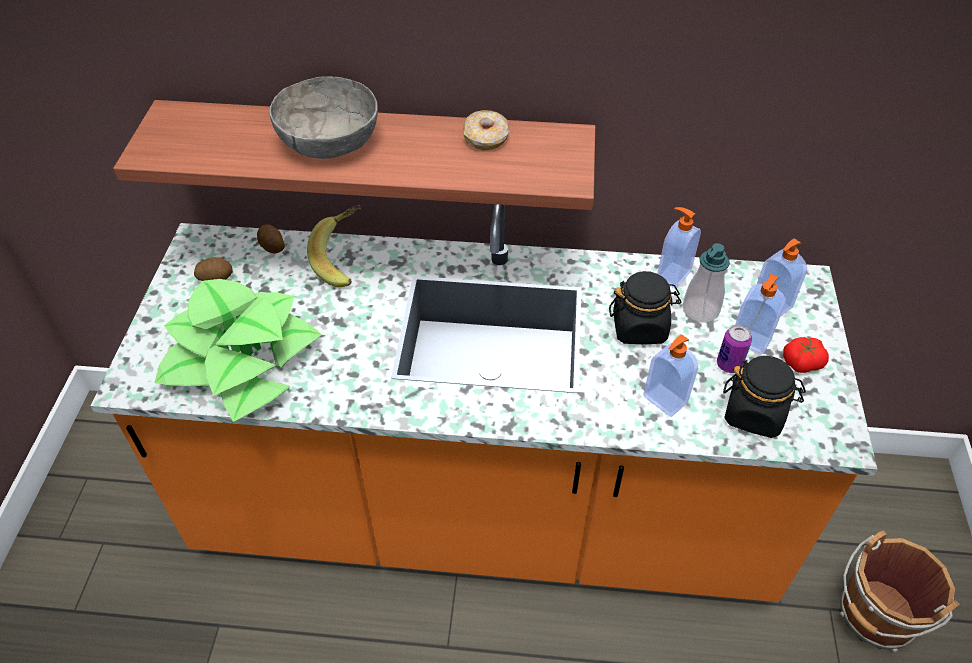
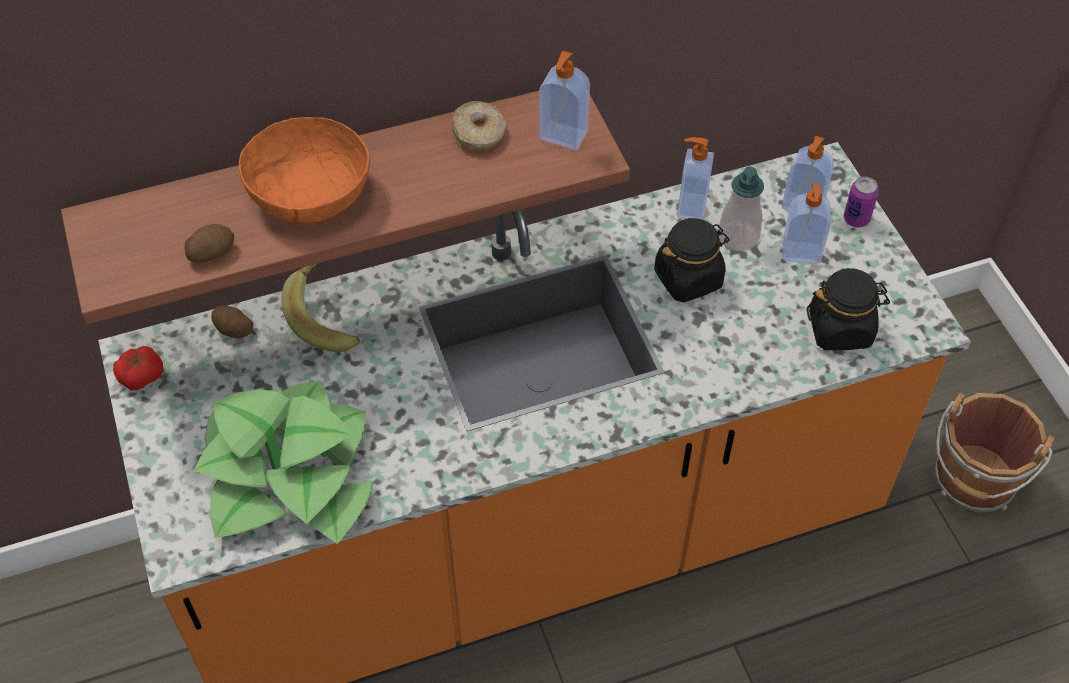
camera: 25 degrees left, 5 degrees up
(216, 277) = (191, 391): potato -> potato (211, 252)
(328, 141) = (309, 195): grey bowl -> orange bowl
(664, 400) = (751, 348): soap dispenser -> soap dispenser (562, 137)
(729, 364) = (793, 286): can -> can (856, 219)
(802, 362) = (859, 258): tomato -> tomato (141, 375)

